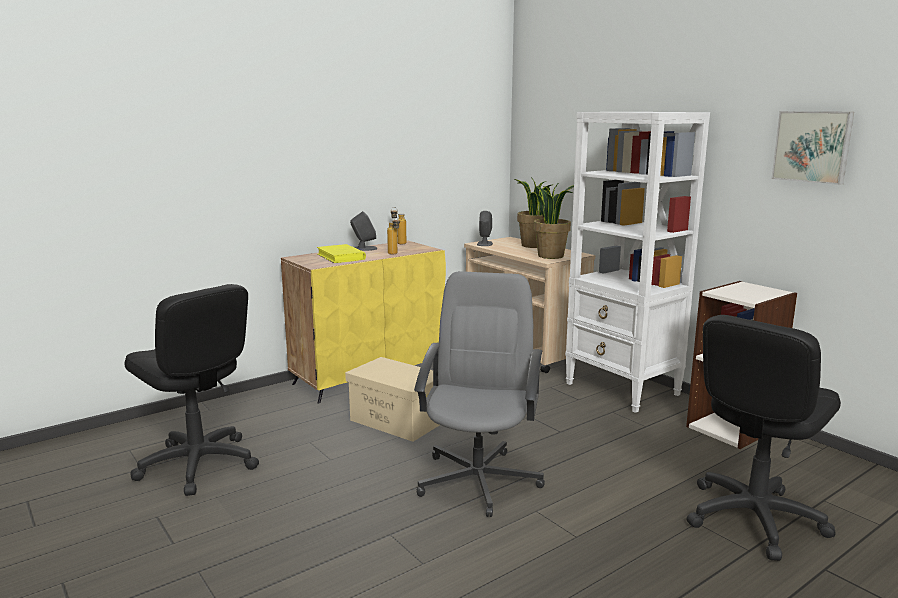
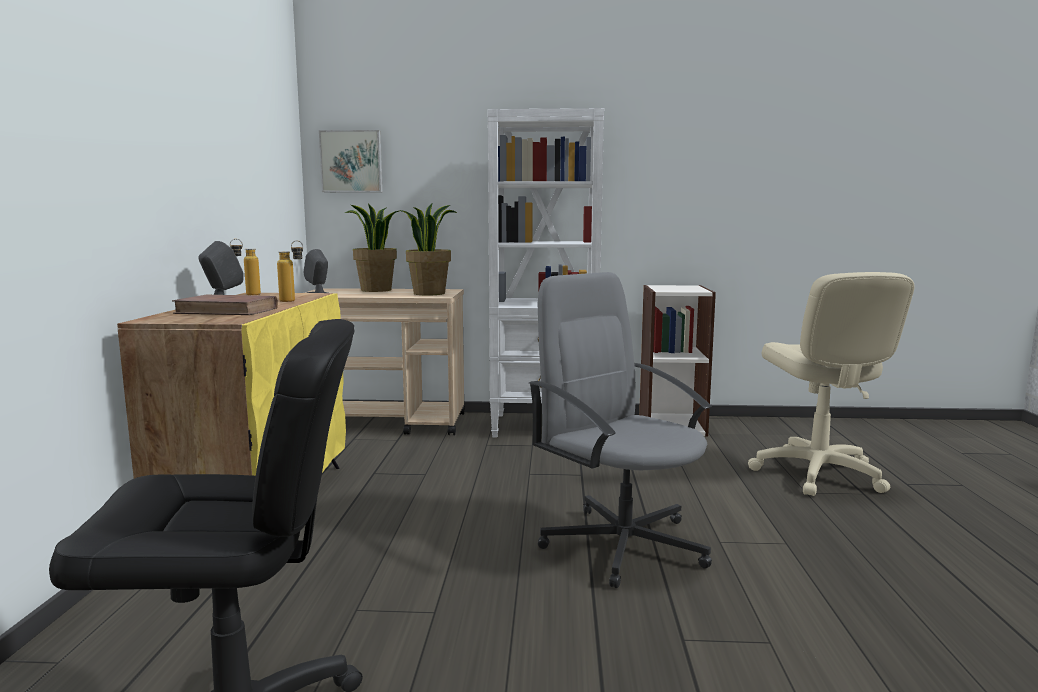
camera: 50 degrees left, 5 degrees down
(341, 257) = (227, 311): yellow book -> brown book
(397, 421) = (414, 534): beige storage box -> none
(753, 518) = (817, 474): black office chair -> beige office chair
(812, 146) = (700, 151): picture -> picture (352, 161)

